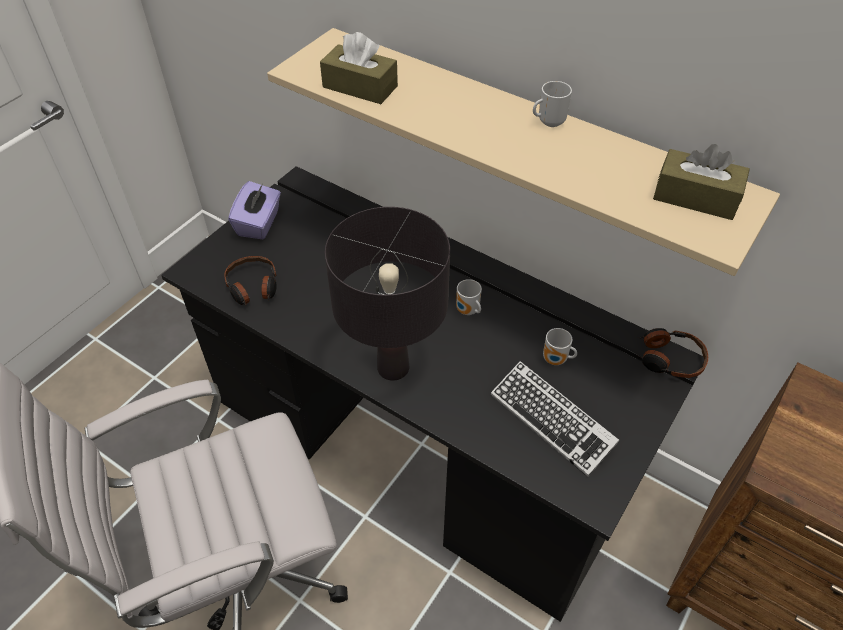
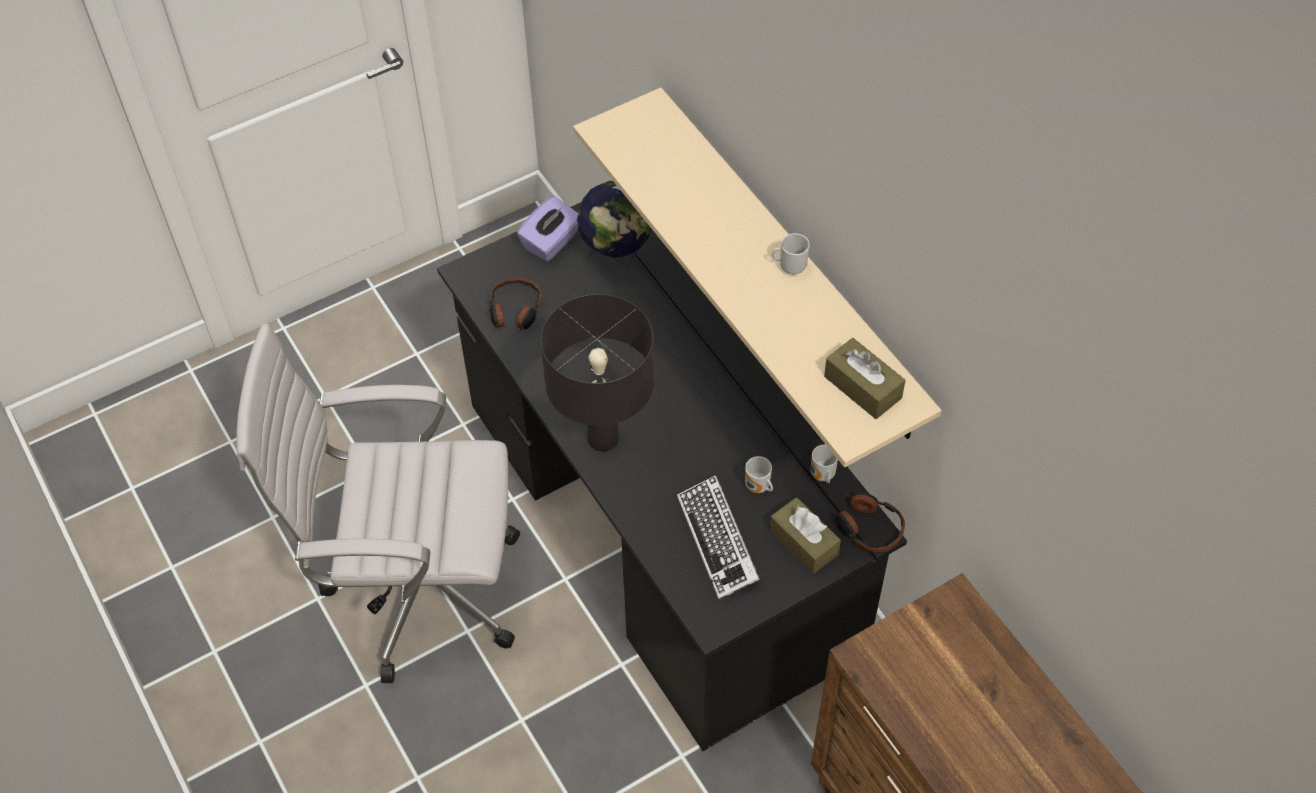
camera: 25 degrees right, 5 degrees up
(323, 218) = (617, 257): none -> globe
(360, 87) = (646, 170): brown tissue box -> brown tissue box (803, 542)
(467, 311) = (703, 409): mug -> mug (821, 476)

